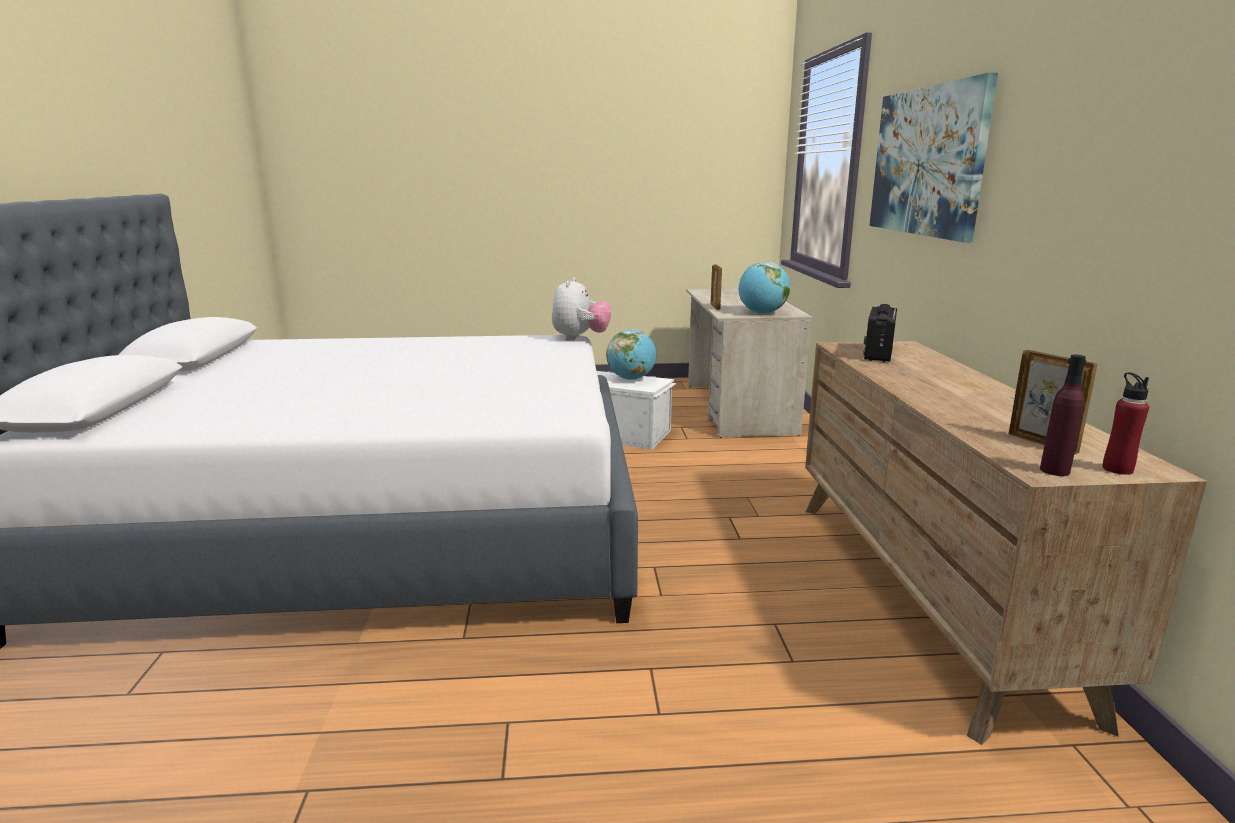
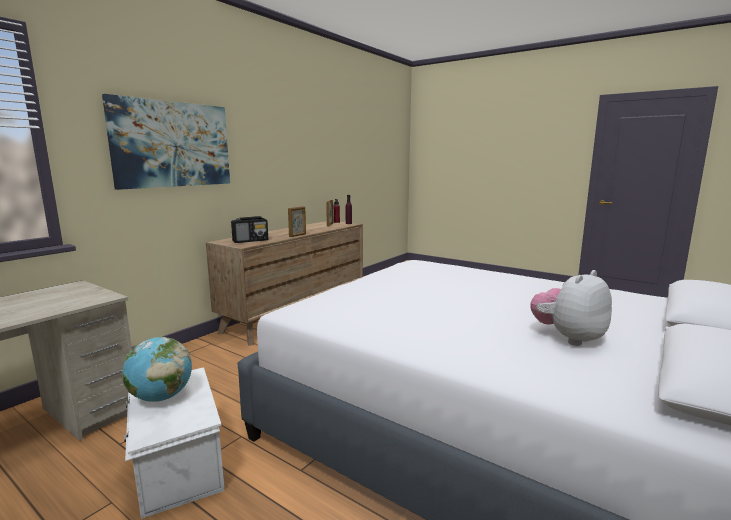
camera: 140 degrees left, 5 degrees down
(580, 338) = (285, 306): plush toy -> plush toy (568, 338)
(715, 307) = (49, 312): picture frame -> picture frame (298, 235)
(762, 313) = (81, 292): globe -> none

